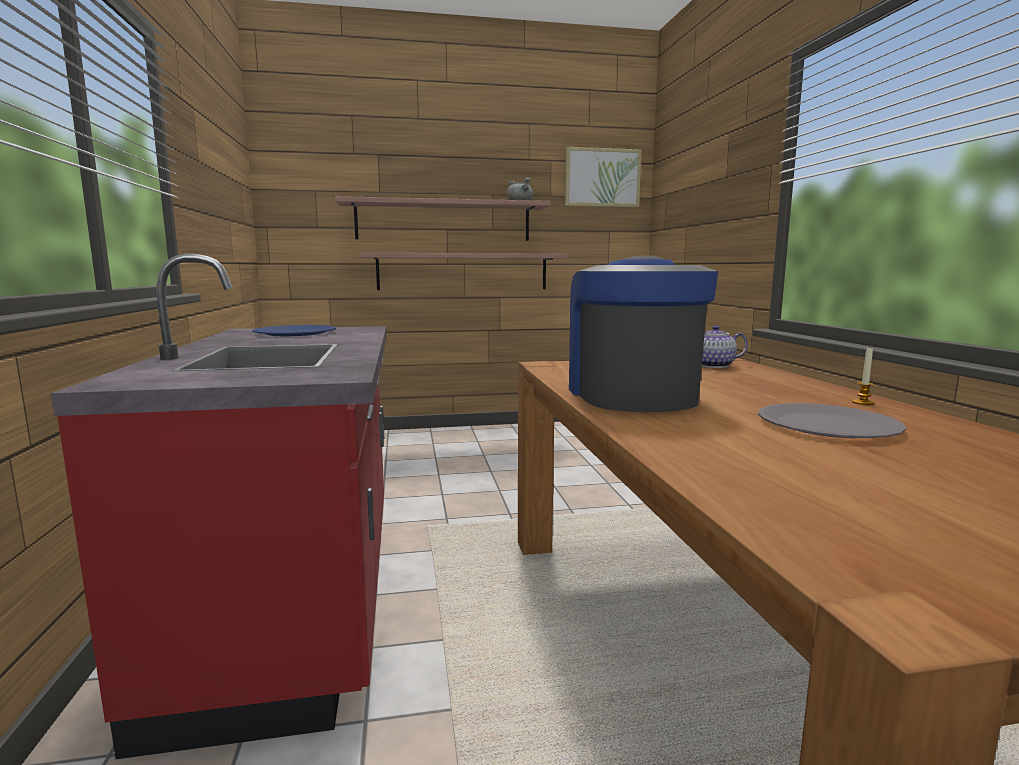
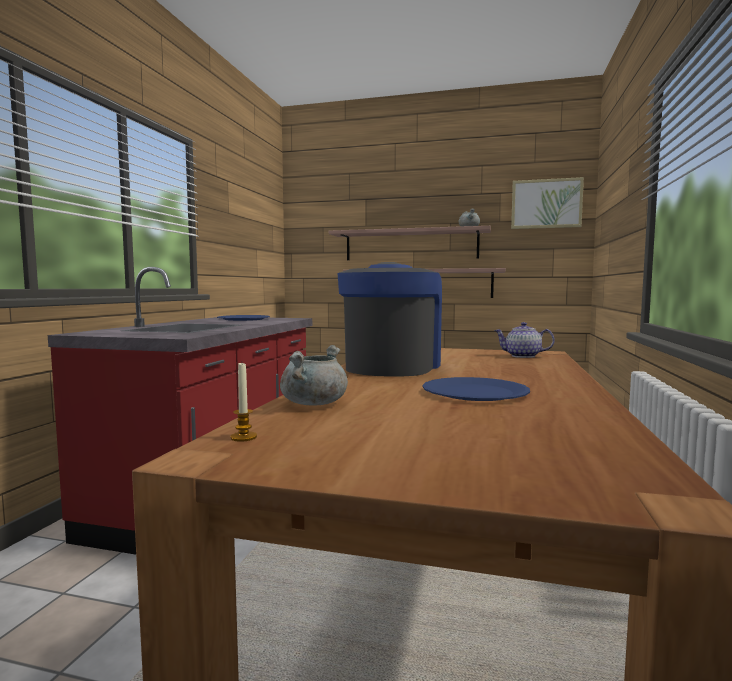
camera: 25 degrees right, 5 degrees down
(724, 470) = (313, 403): none -> grey cooking pot
(826, 425) = (474, 392): grey plate -> blue plate
(863, 403) = (561, 384): candle -> candle (243, 437)

